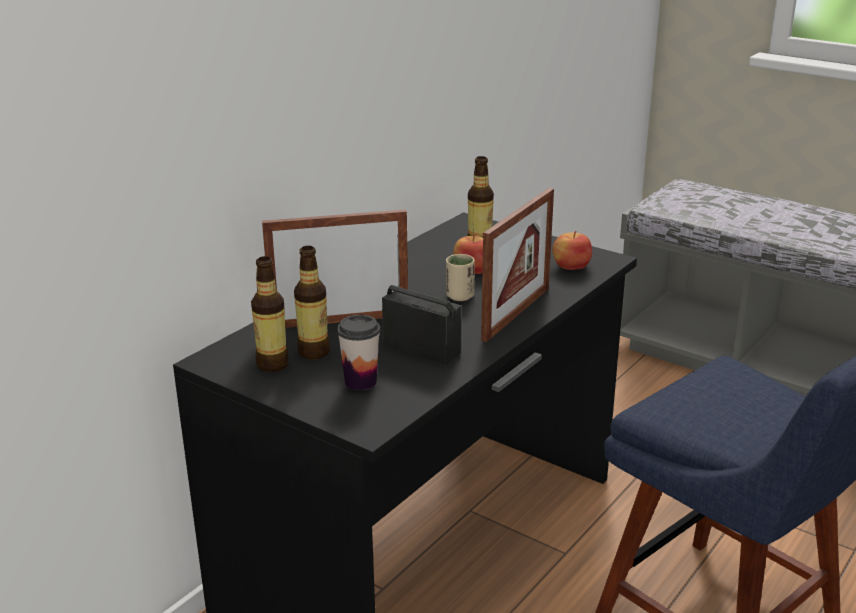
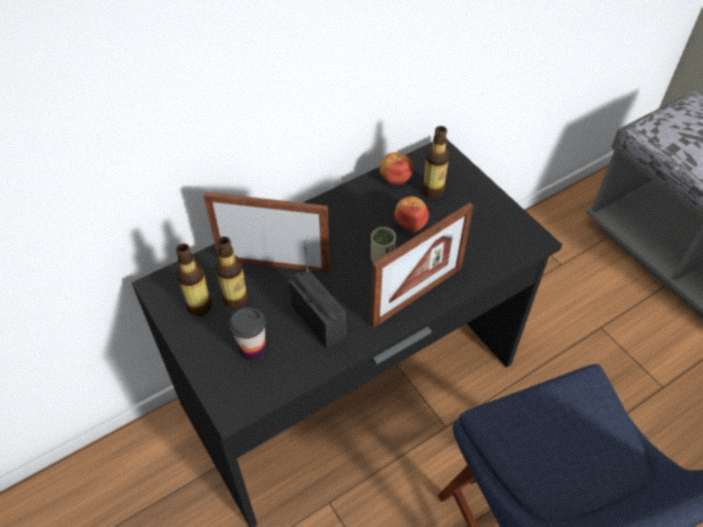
camera: 20 degrees right, 25 degrees up
(571, 266) = (496, 241): apple -> apple (395, 178)

